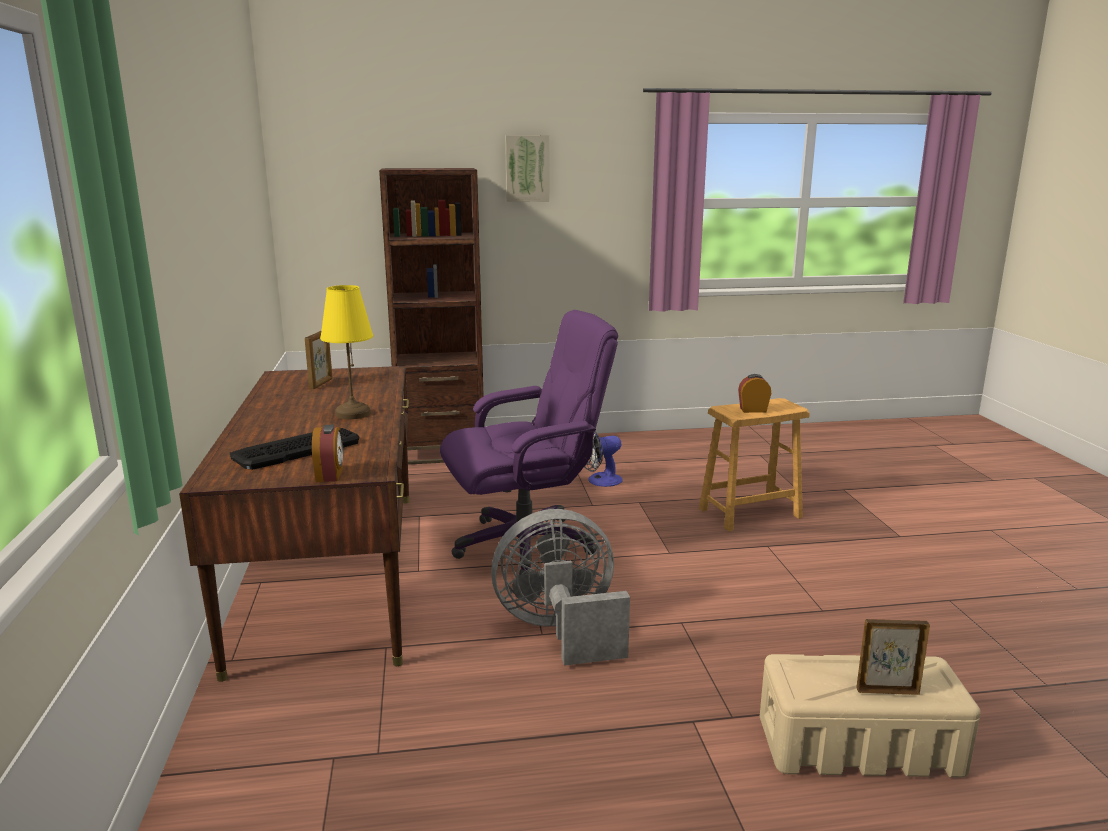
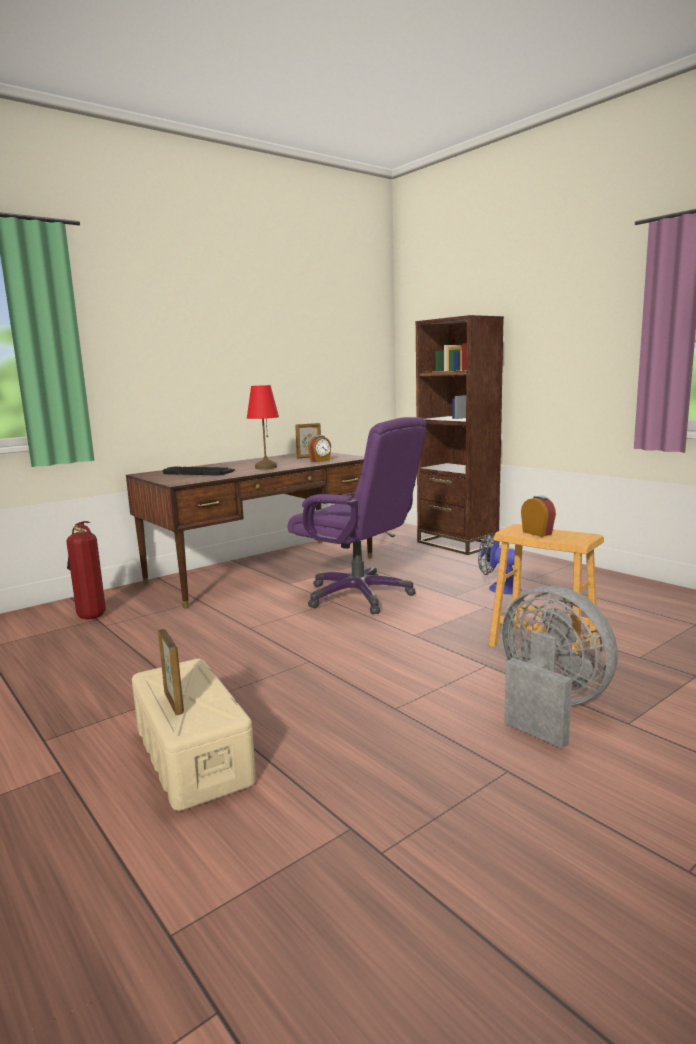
camera: 60 degrees right, 5 degrees down
(308, 764) = (89, 616): none -> fire extinguisher
(330, 475) = (167, 480): alarm clock -> alarm clock (320, 461)
(353, 414) = (265, 467): yellow table lamp -> red table lamp
(527, 168) = (543, 313): picture -> none
(561, 630) = (258, 631): grey fan -> grey fan (549, 707)

